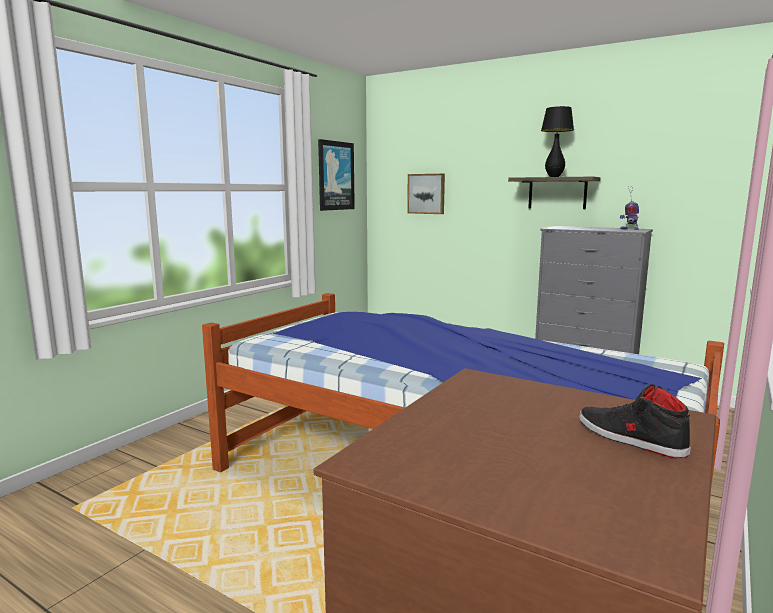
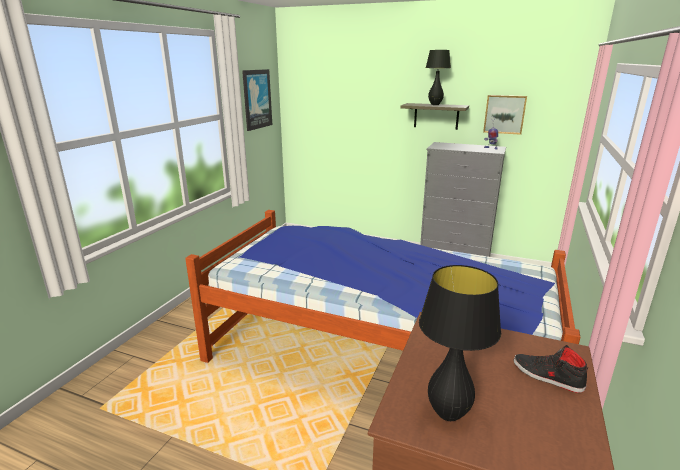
camera: 10 degrees left, 10 degrees up
(426, 194) = (331, 112): picture -> picture (504, 114)
(446, 460) = (448, 413): none -> black table lamp

